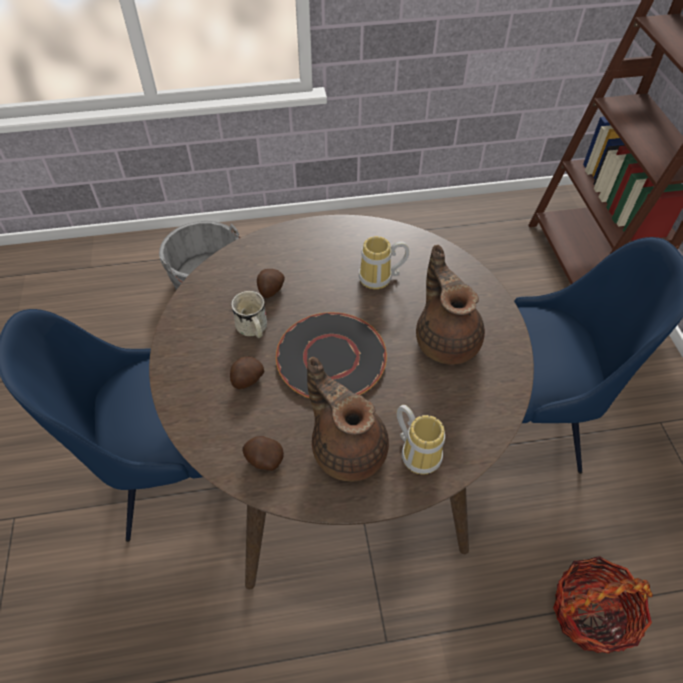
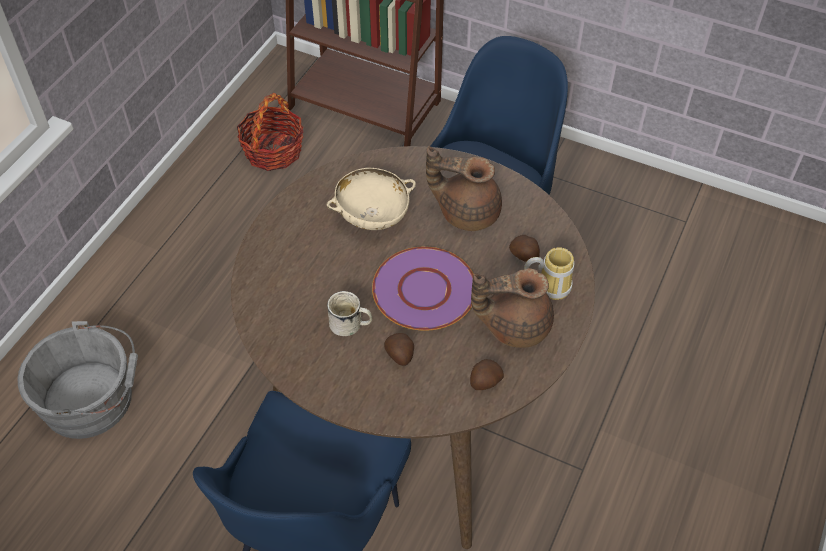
camera: 55 degrees left, 0 degrees up
(270, 290) = (317, 292): potato -> potato (524, 256)
(330, 358) = (424, 290): black plate -> purple plate
(380, 279) = (372, 215): mug -> beige bowl
(591, 613) = (649, 324): basket -> basket (273, 151)

